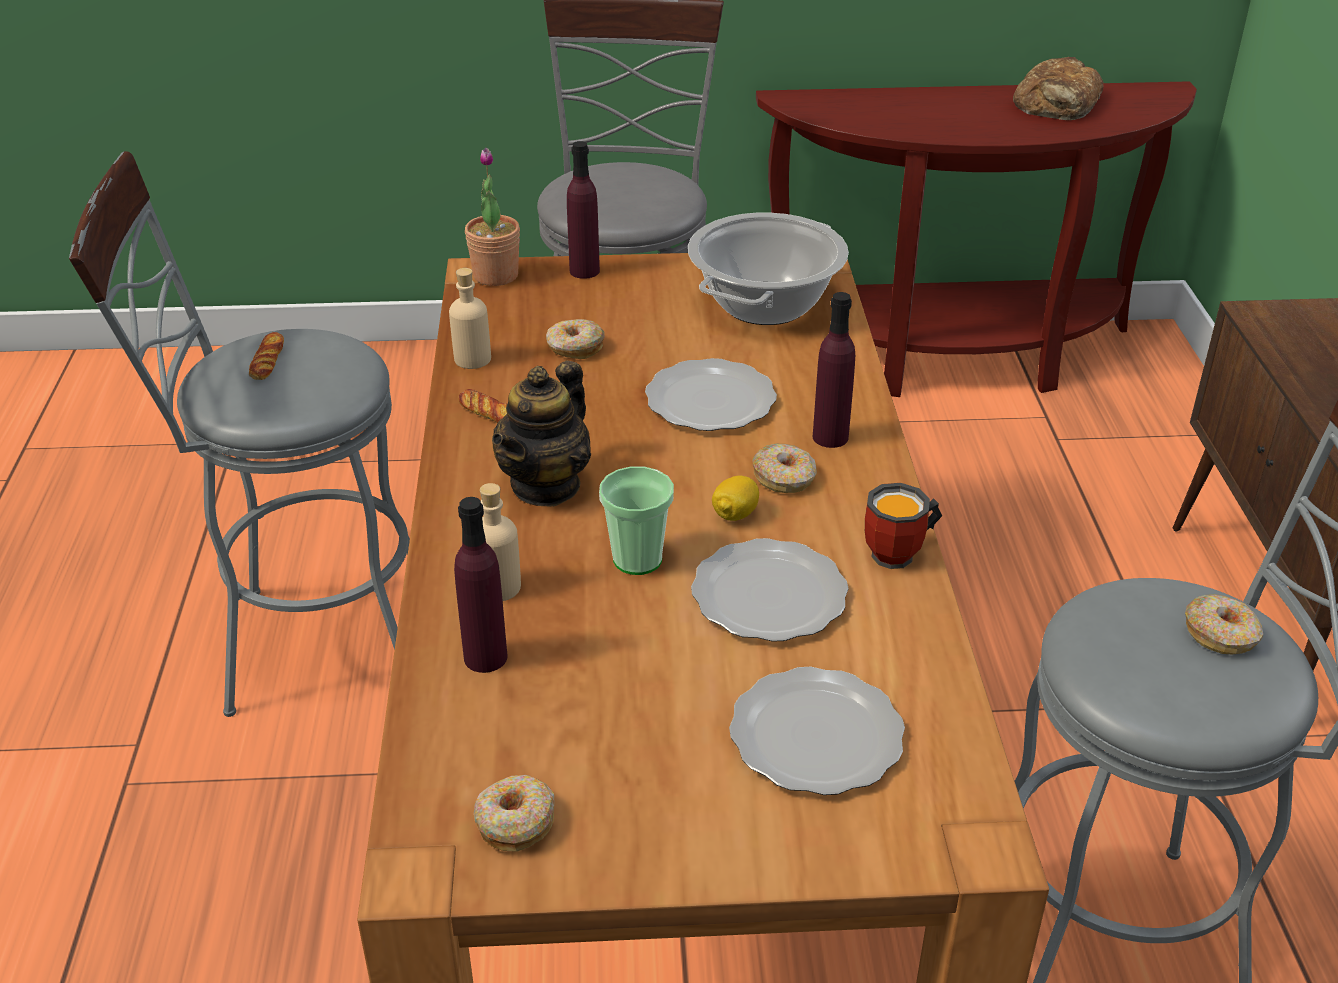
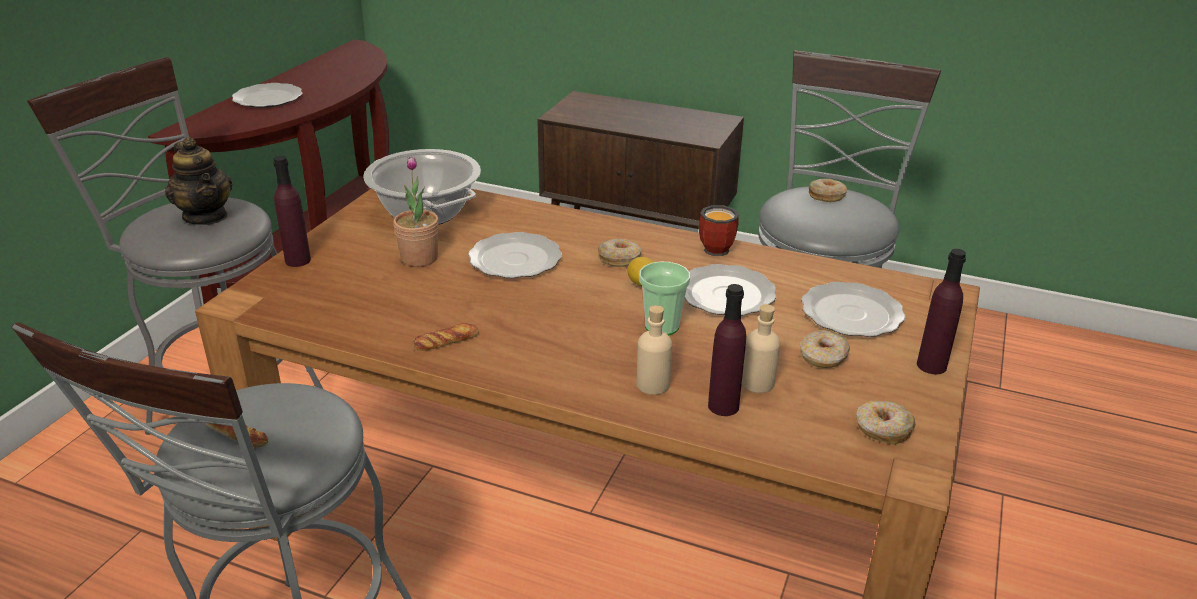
camera: 65 degrees left, 5 degrees down
(472, 359) = (362, 333): beige bottle -> beige bottle (757, 383)
(496, 275) = (254, 296): potted plant -> potted plant (419, 258)
(546, 485) = (554, 340): teapot -> teapot (206, 216)
(575, 348) = (397, 289): donut -> donut (823, 357)
(830, 437) = (592, 235): purple bottle -> purple bottle (931, 365)
(930, 106) = (268, 98): none -> plate
(1058, 103) = (324, 70): bread -> none

